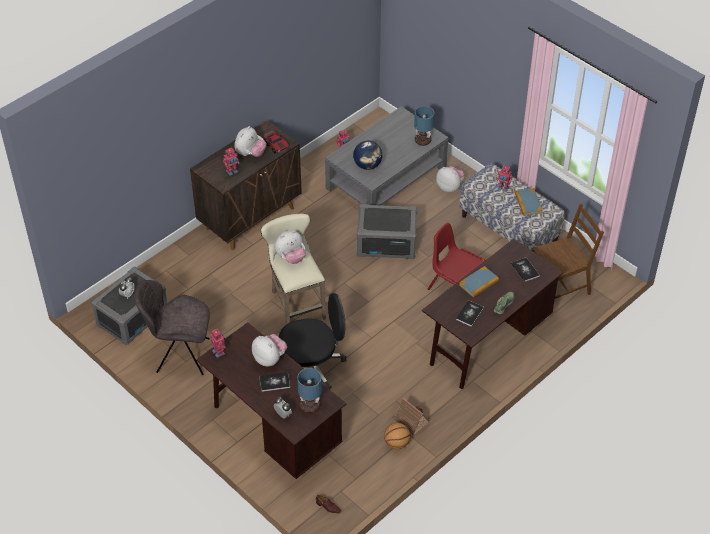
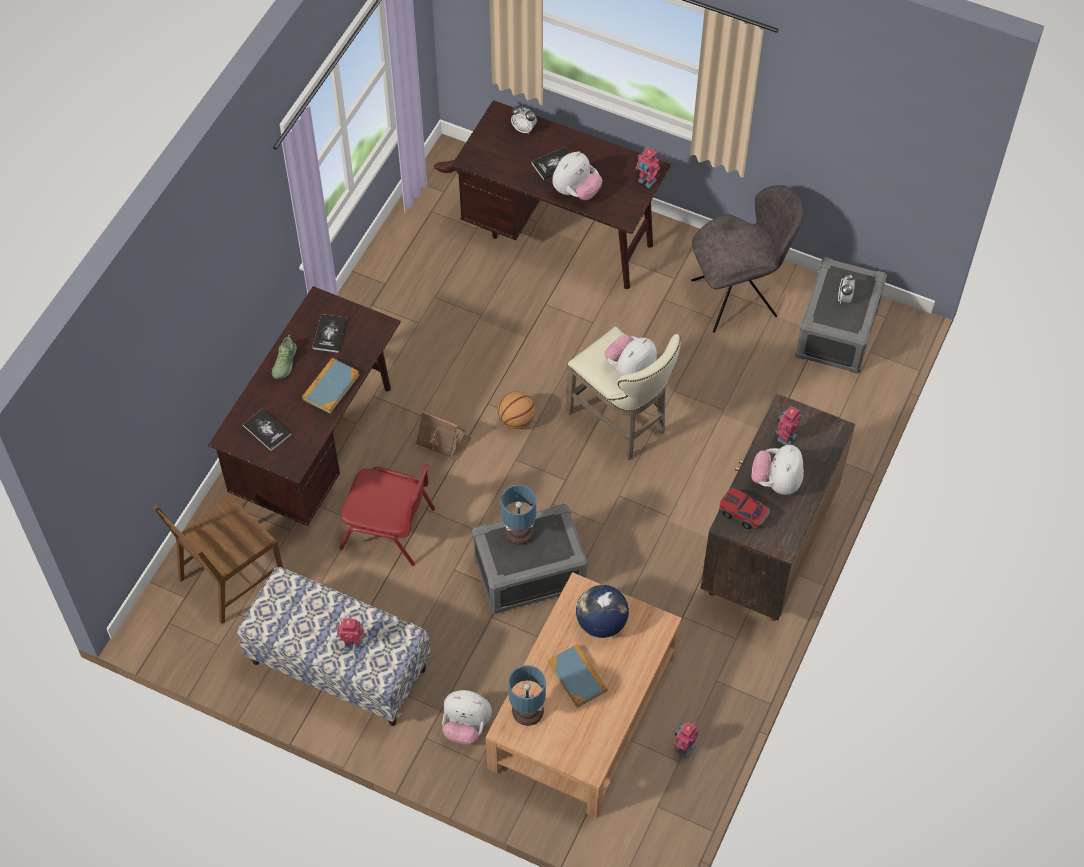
camera: 160 degrees right, 10 degrees up
(270, 359) = (576, 191): plush toy -> plush toy turned 75 degrees counterclockwise
(311, 405) = (494, 149): table lamp -> table lamp (518, 534)
(312, 365) = (552, 337): black office chair -> none
(386, 178) = (583, 708): grey coffee table -> brown coffee table
(397, 443) = (396, 268): basketball -> basketball (516, 420)
(410, 420) = (389, 301): toy house -> toy house (443, 440)
(528, 203) = (302, 625): book -> book (577, 677)

